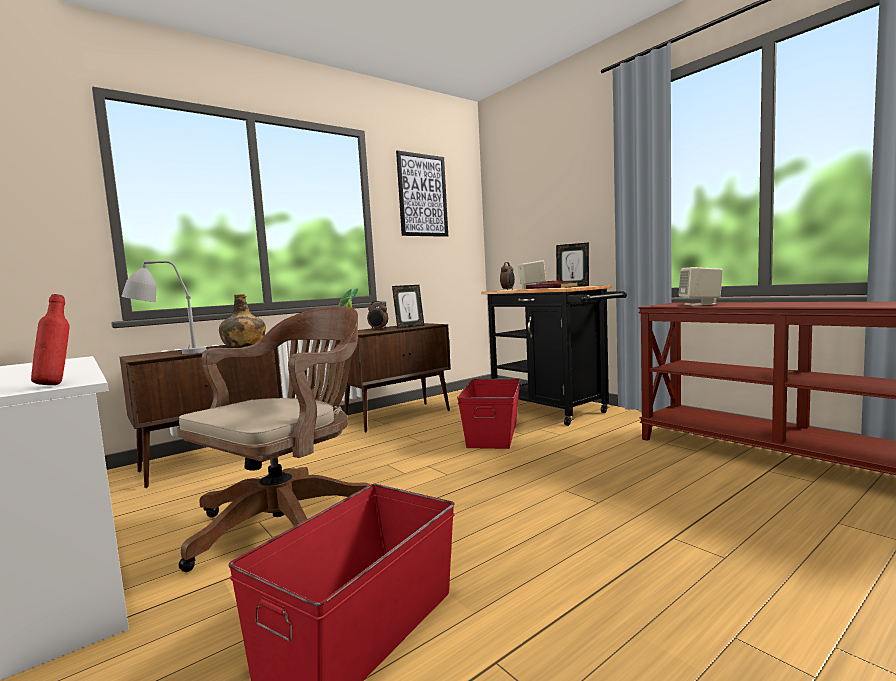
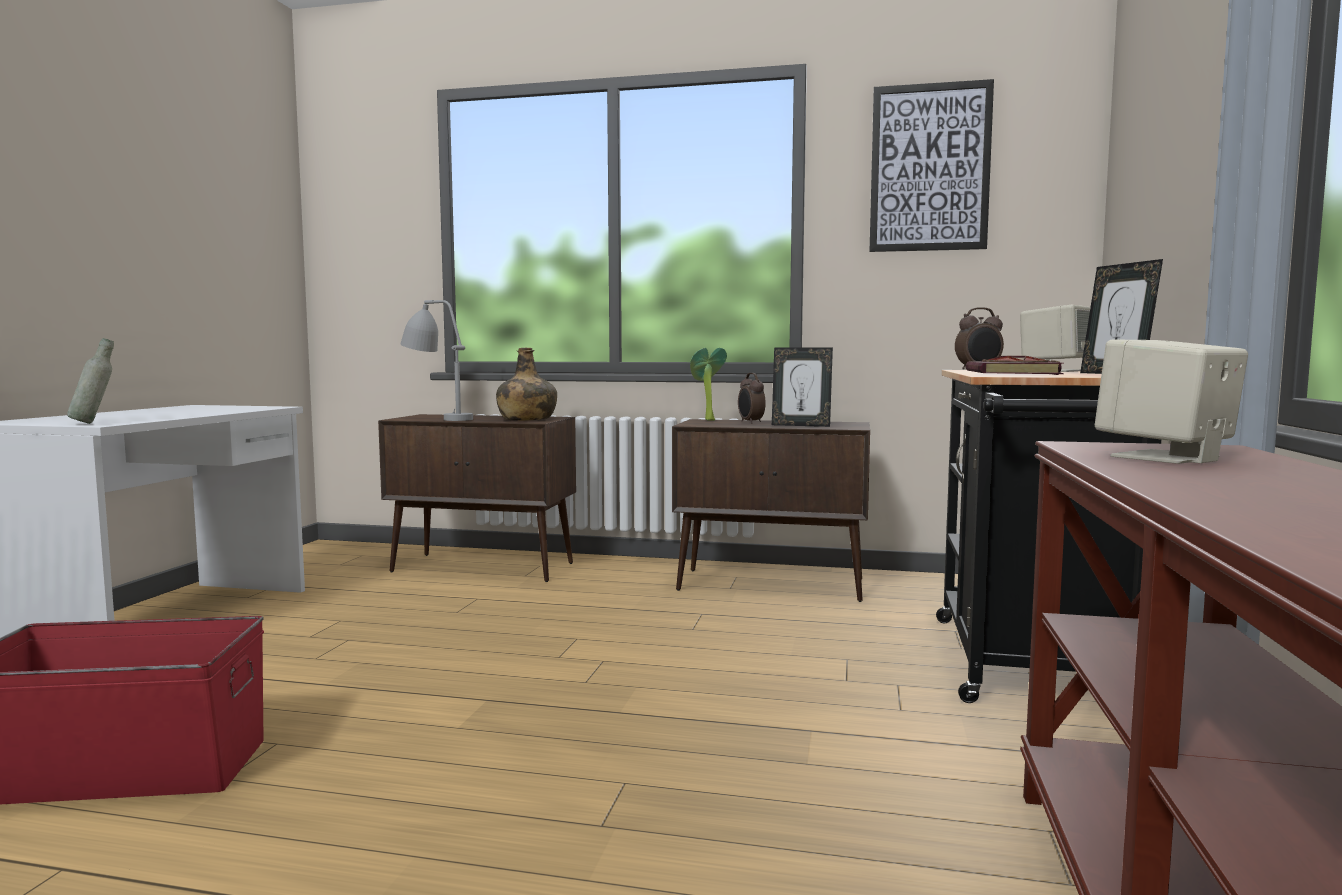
camera: 50 degrees right, 0 degrees up
(56, 384) = (94, 423): red bottle -> grey bottle
(289, 523) = (354, 653): brown office chair -> none
(493, 434) = (807, 660): red storage box -> none

